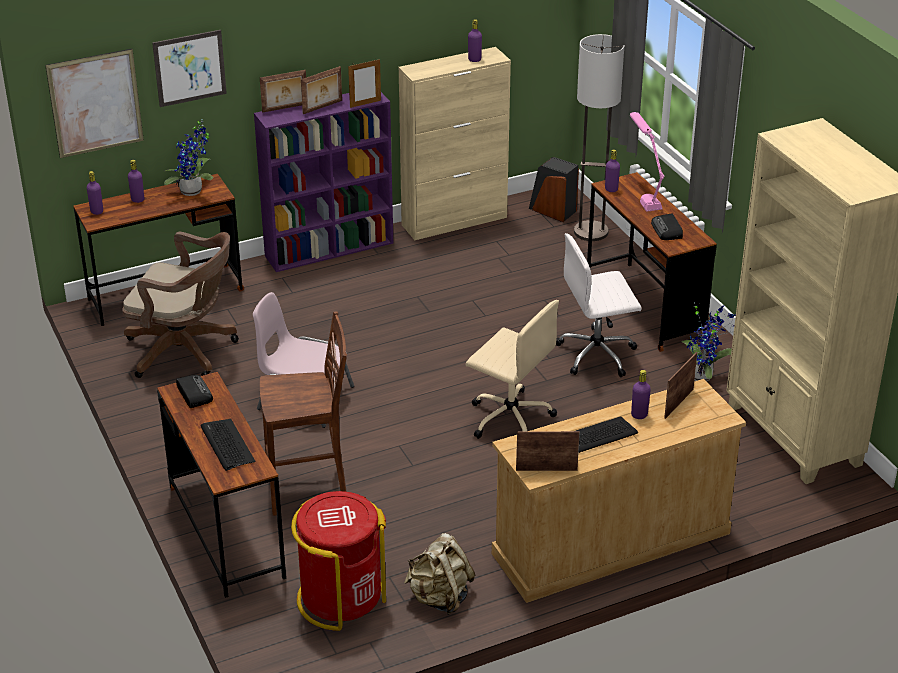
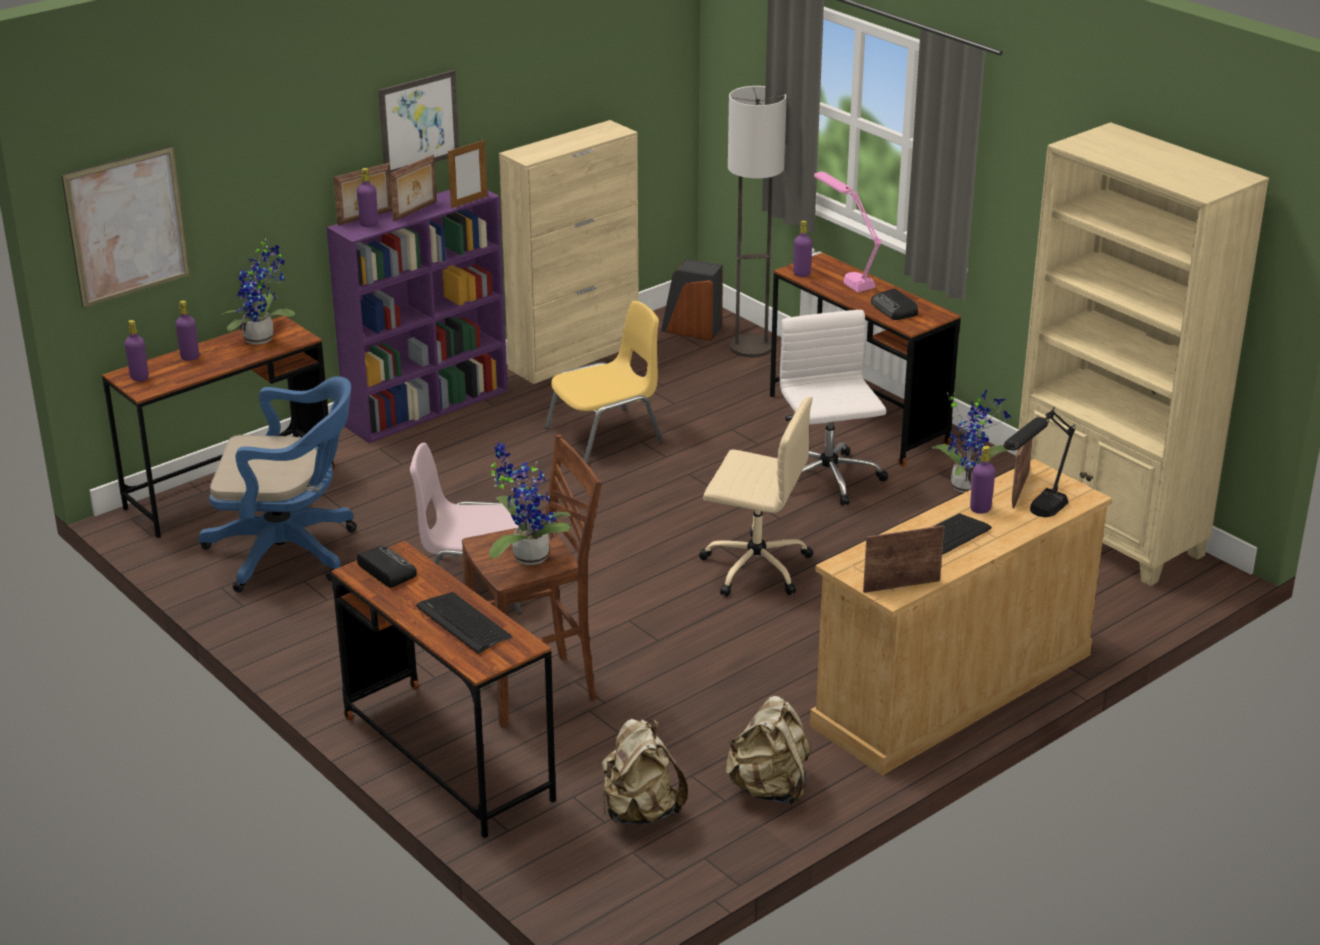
camera: 15 degrees left, 5 degrees down
(186, 352) = (290, 552): brown office chair -> blue office chair
(189, 68) = (245, 169): picture -> picture (419, 122)
(299, 397) = (526, 556): none -> potted plant
(340, 598) = (640, 812): red trash can -> beige backpack
(449, 291) = (606, 436): none -> yellow chair
(474, 59) = (592, 136): purple bottle -> purple bottle (369, 224)
(597, 354) = (828, 480): white office chair -> white office chair turned 105 degrees clockwise
(675, 429) = (1033, 518): none -> black table lamp

